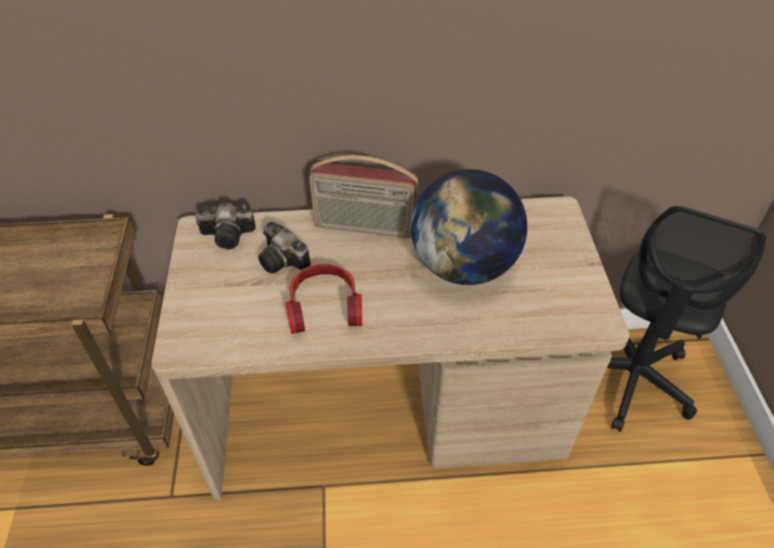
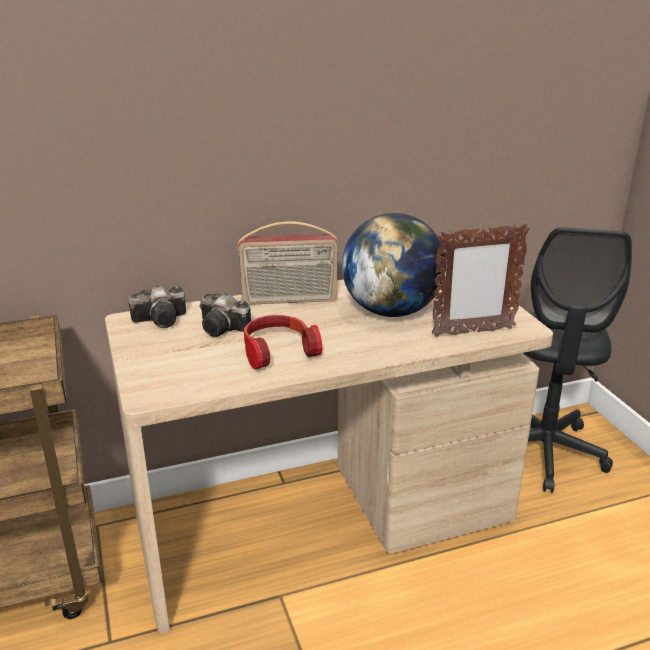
camera: 15 degrees left, 20 degrees down
(538, 318) = (472, 332): none -> picture frame

